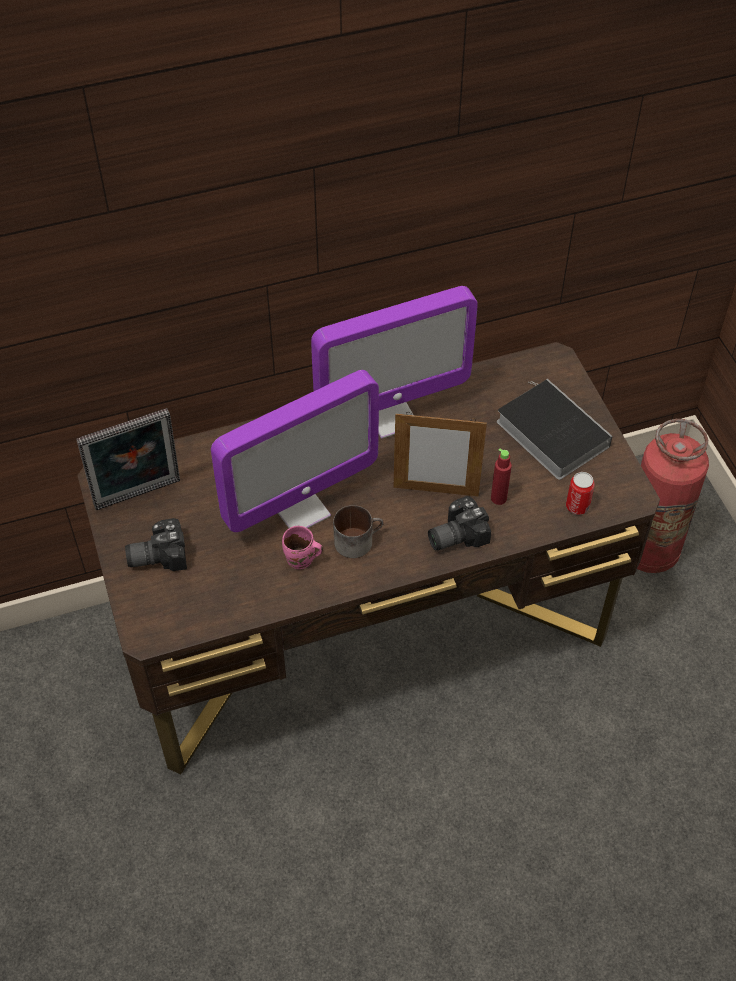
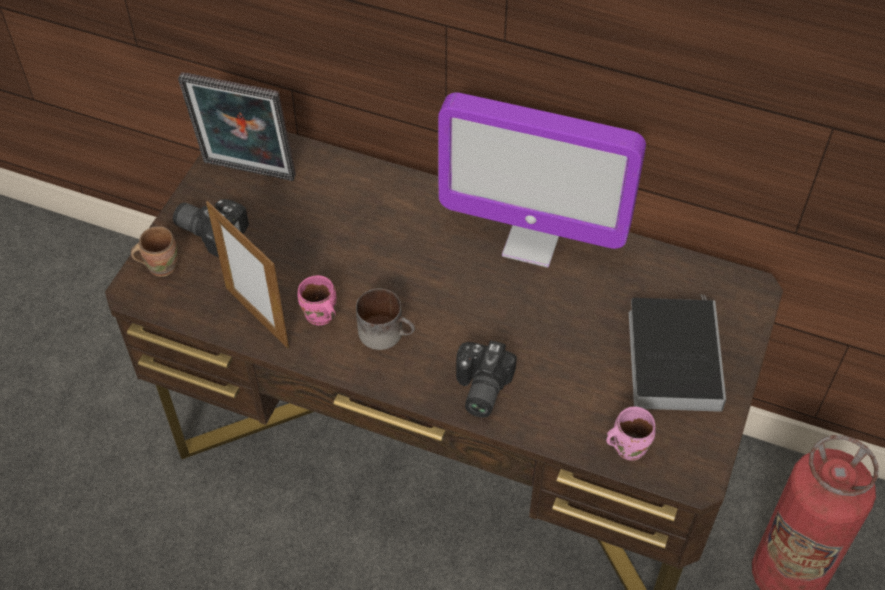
camera: 40 degrees right, 0 degrees up
(145, 604) = (160, 265): none -> brown mug
(300, 509) = (365, 271): monitor -> none
(435, 491) = (502, 337): picture frame -> picture frame (257, 317)
(455, 534) = (479, 389): camera -> camera turned 90 degrees counterclockwise
(498, 498) = (555, 384): red bottle -> none
(577, 506) = (627, 446): can -> pink mug

